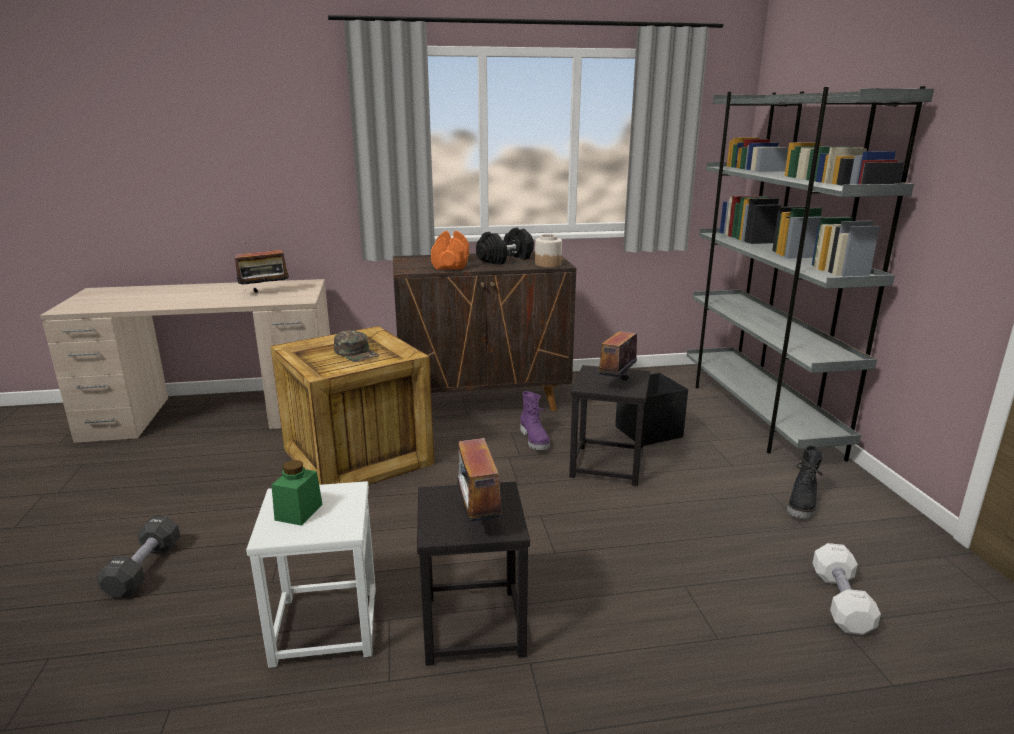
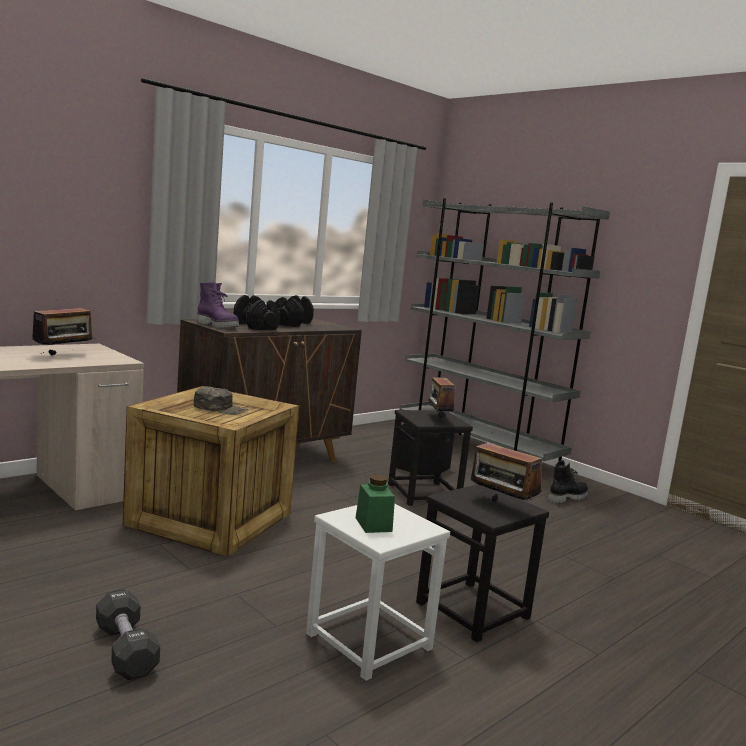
camera: 35 degrees left, 10 degrees down
(451, 264) = (256, 326): orange dumbbell -> black dumbbell
(535, 440) = (348, 484): purple boot -> purple boot (218, 326)
(548, 264) = (335, 327): jar -> none
(803, 504) = (567, 497): black boot -> black boot turned 120 degrees counterclockwise
(840, 601) = (645, 544): white dumbbell -> none

